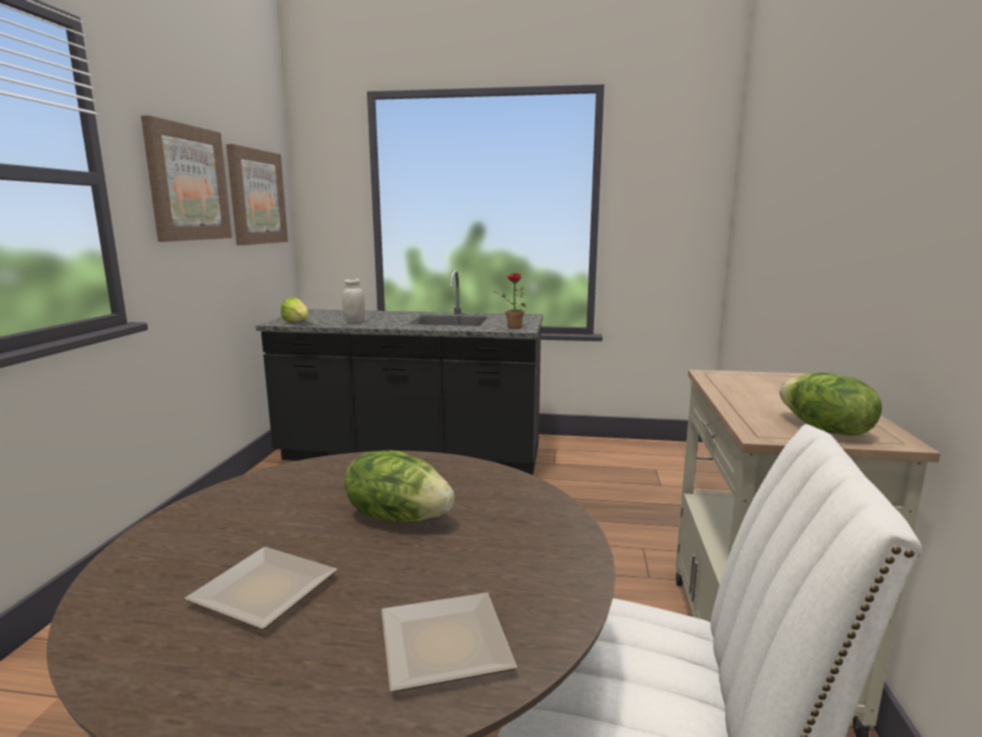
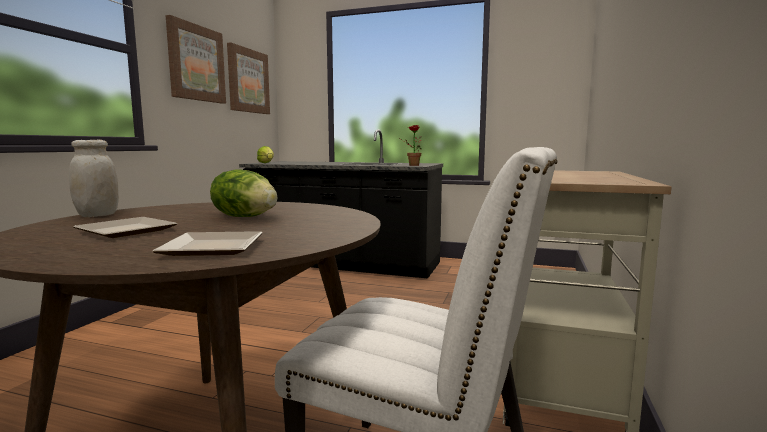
camera: 10 degrees right, 5 degrees down
(354, 322) = (305, 163): white jar -> white jar (98, 215)
(824, 429) = (586, 180): lettuce -> none

